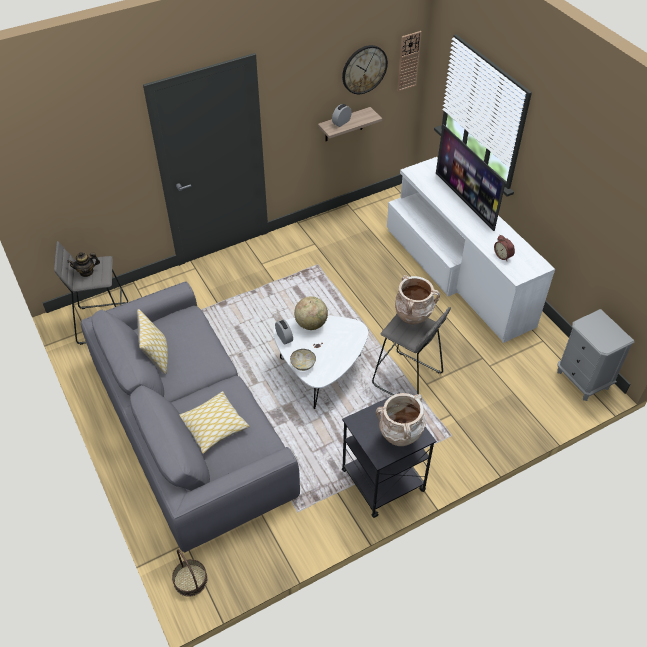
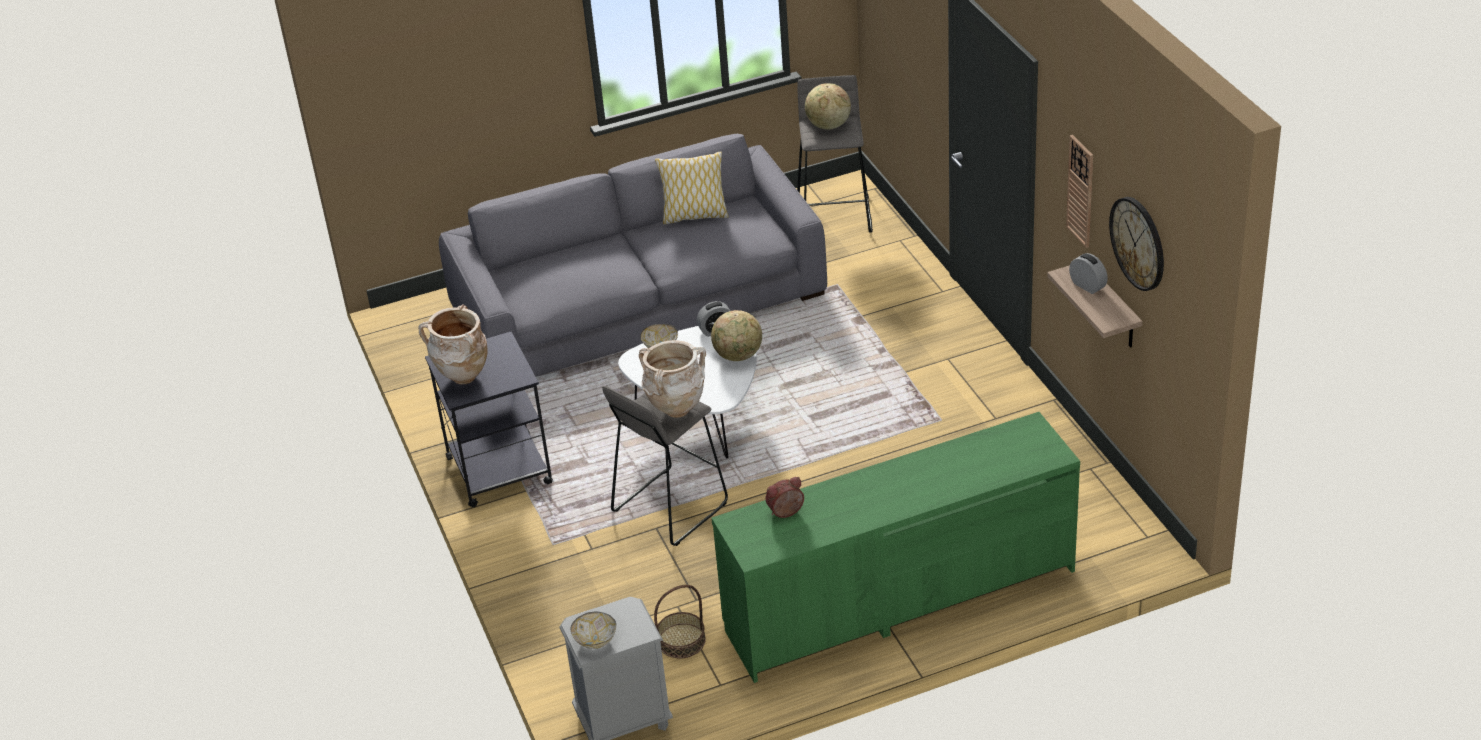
camera: 100 degrees right, 10 degrees down
(86, 272) = (828, 126): teapot -> globe
(190, 580) = (419, 311): basket -> basket (681, 640)
(214, 426) = (567, 264): pillow -> none
(408, 61) = (1191, 306): wall clock -> wall clock (1080, 191)
(457, 274) = (903, 593): white tv stand -> green tv stand
(465, 201) = (940, 484): television -> none
(613, 336) = (595, 640): none -> bowl

